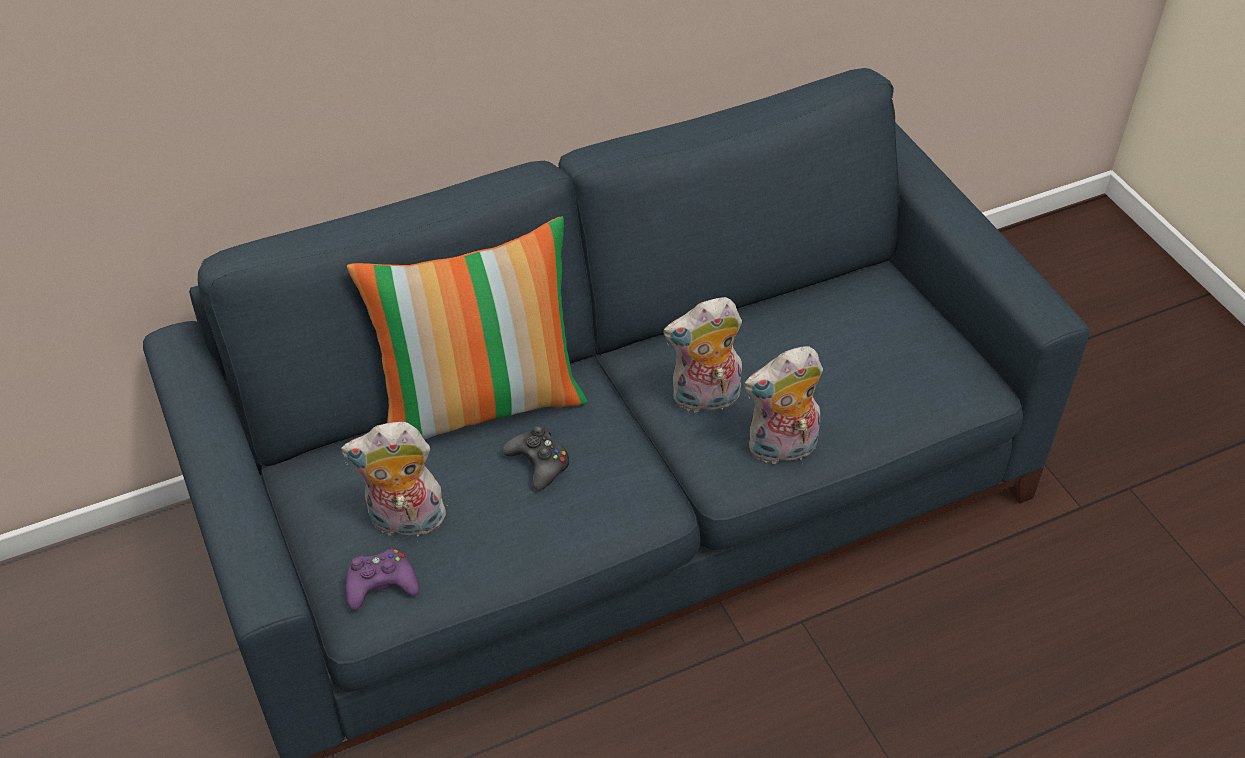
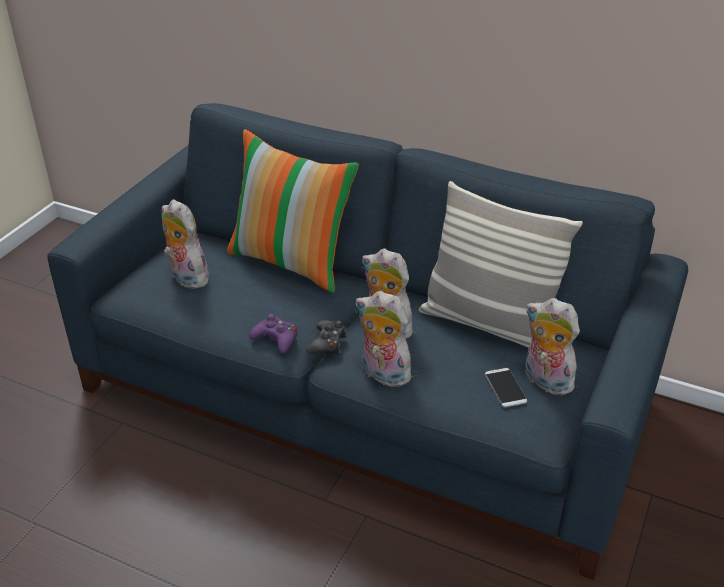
camera: 50 degrees right, 10 degrees down
(381, 584) = (140, 291): purple game controller -> purple game controller (276, 339)
(539, 463) = (269, 296): black game controller -> black game controller (327, 343)
(777, 314) = (488, 324): none -> pillow
(895, 369) = (505, 388): none -> phone
(907, 335) = (544, 381): none -> plush toy

